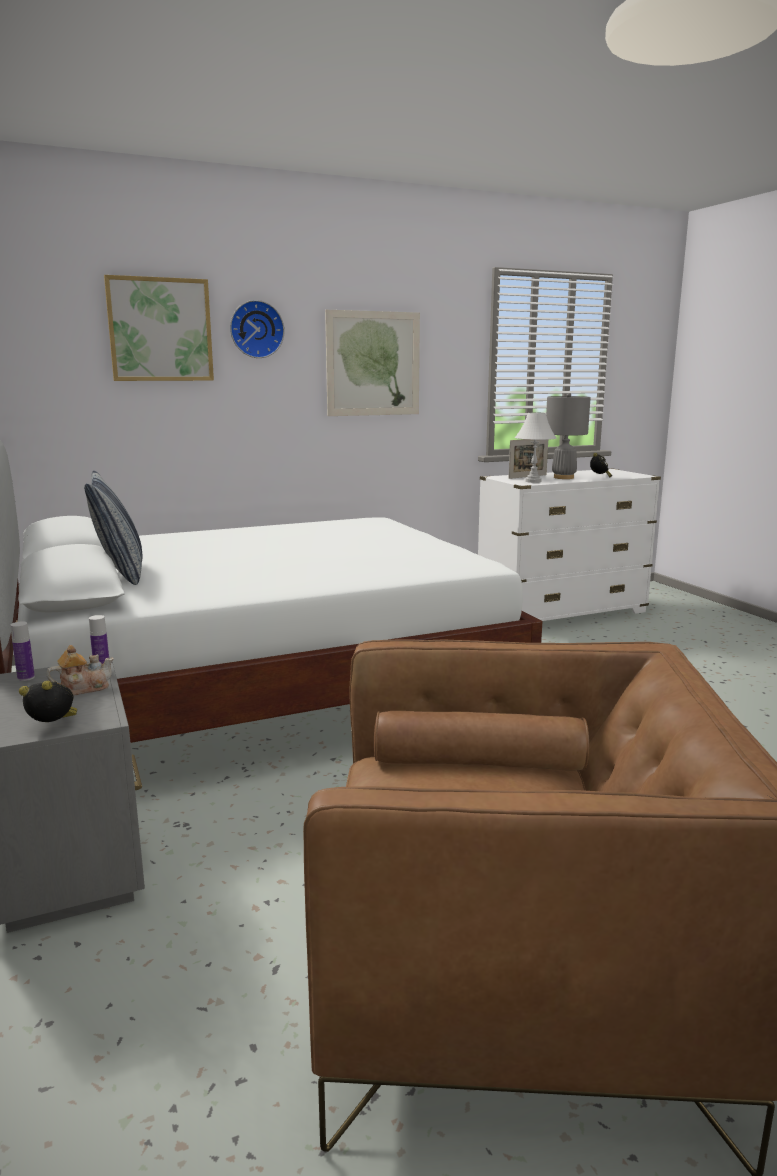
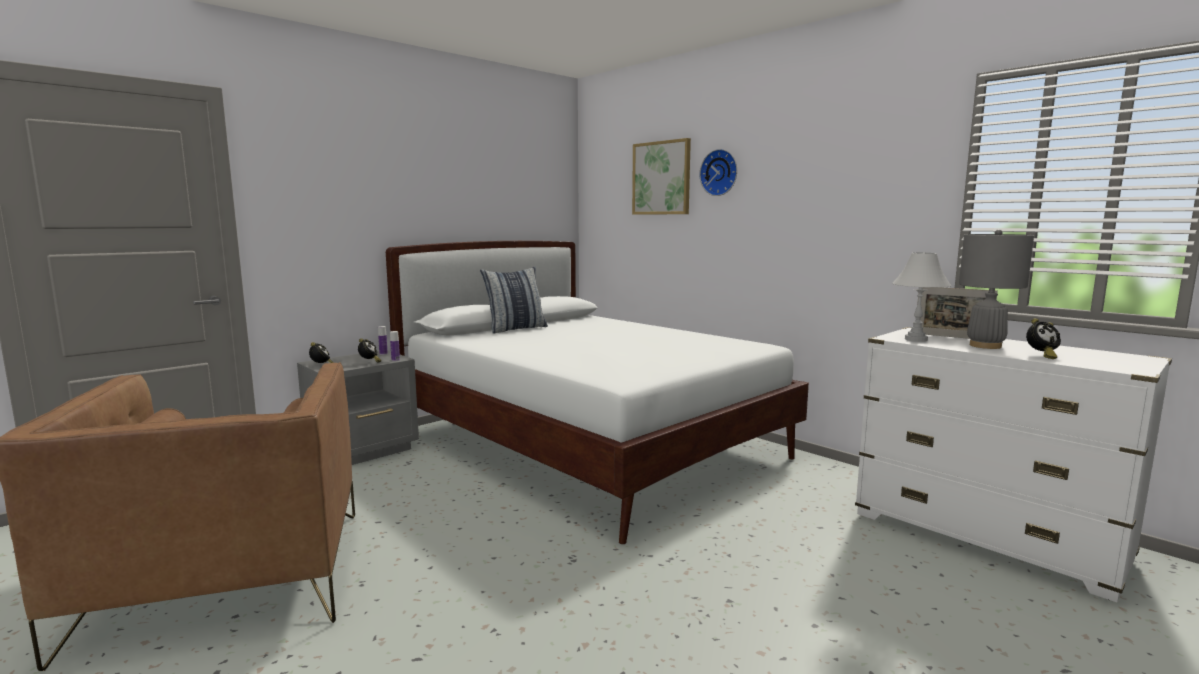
camera: 70 degrees right, 5 degrees down
(83, 688) = (369, 362): teapot -> alarm clock
(373, 364) = (816, 197): picture -> none

